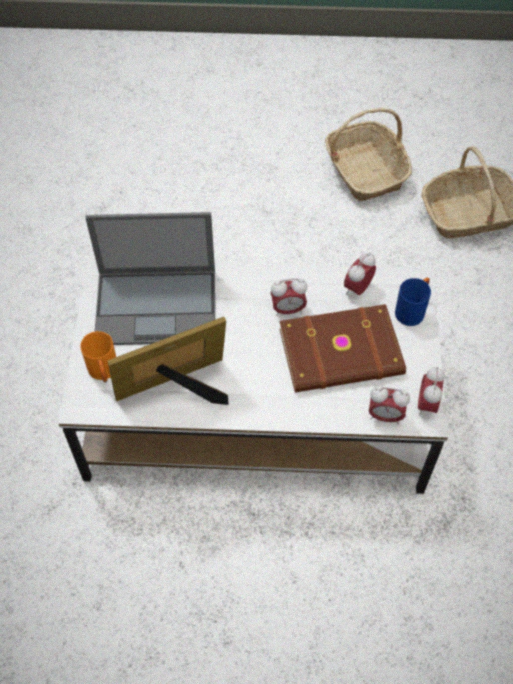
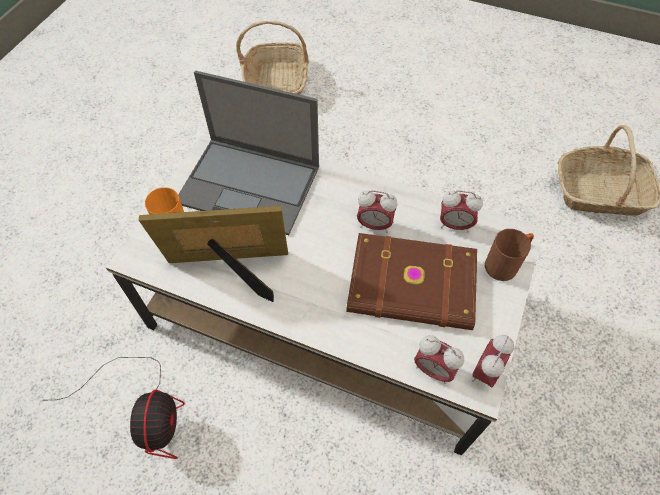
camera: 20 degrees right, 0 degrees up
(119, 556) = (146, 411): none -> fan
(357, 288) = (454, 225): alarm clock -> alarm clock turned 135 degrees counterclockwise
(364, 170) = (511, 128): basket -> basket (277, 83)
(412, 310) = (505, 264): blue mug -> brown mug

